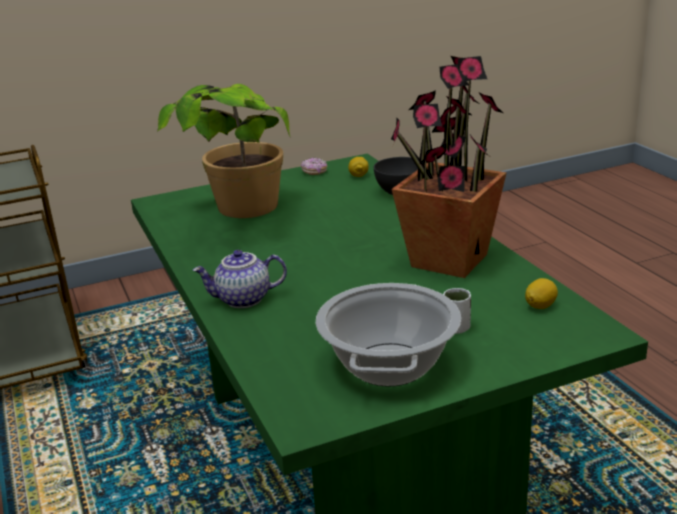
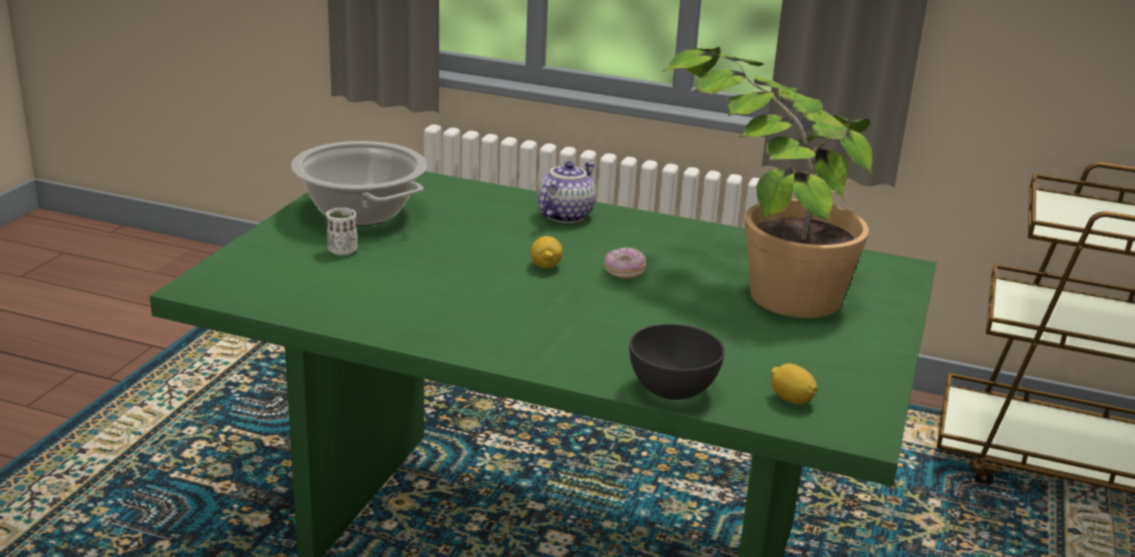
camera: 130 degrees right, 0 degrees up
(314, 172) = (862, 382): donut -> donut (624, 272)
(448, 260) = (444, 309): potted plant -> none
(540, 306) = (285, 293): lemon -> lemon (545, 266)

